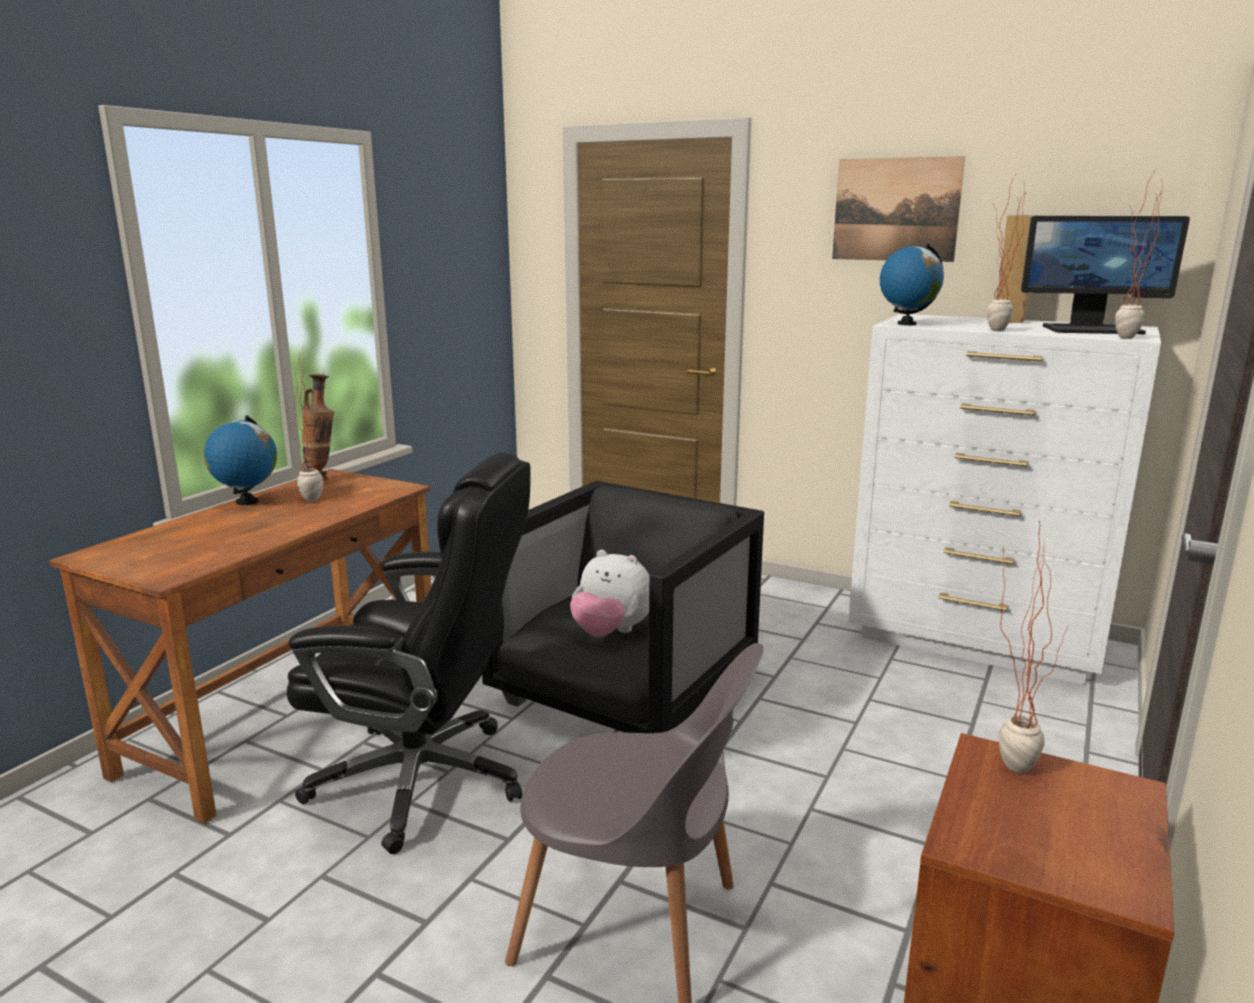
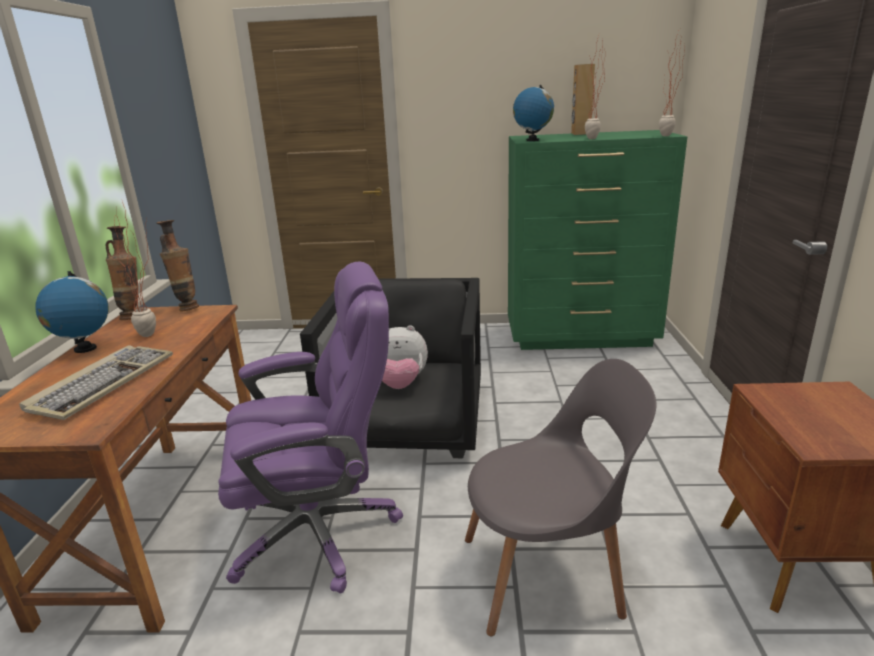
camera: 25 degrees left, 5 degrees up
(224, 538) = (103, 384): none -> keyboard
(378, 480) = (187, 308): none -> vase
(424, 780) = (319, 530): black office chair -> purple office chair
(896, 209) = (499, 65): picture -> none
(975, 641) = (581, 336): white dresser -> green dresser
(1009, 760) = (774, 392): potted plant -> none
(1092, 329) = (636, 134): monitor -> none

